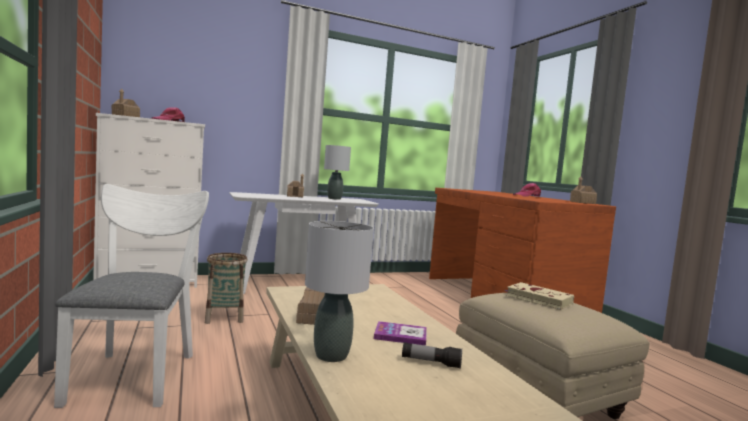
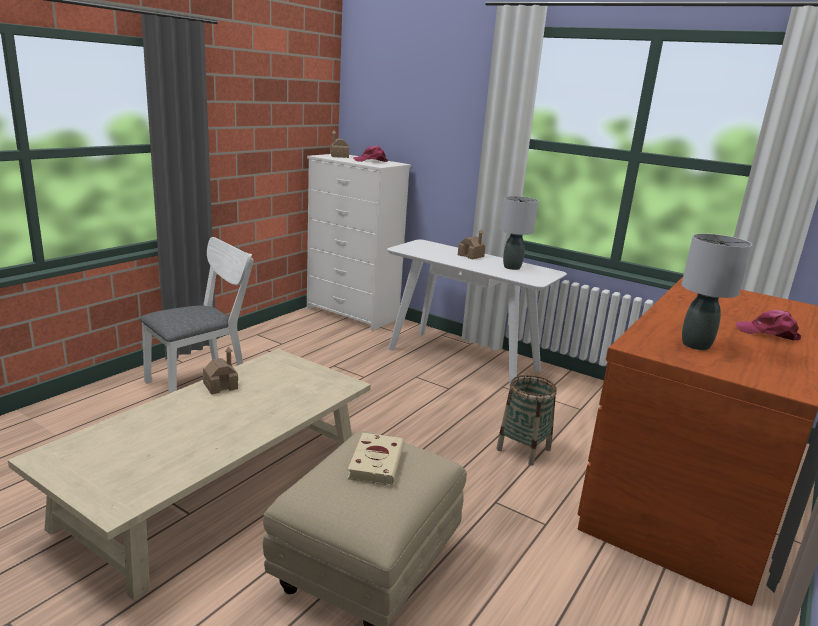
camera: 55 degrees right, 15 degrees up
(224, 317) = (329, 365): basket -> basket (523, 449)
(331, 355) = (153, 411): grey table lamp -> grey table lamp (696, 345)
(400, 335) = (223, 424): book -> none
(430, 363) = (174, 448): flashlight -> none
(582, 202) = (770, 376): toy house -> none

